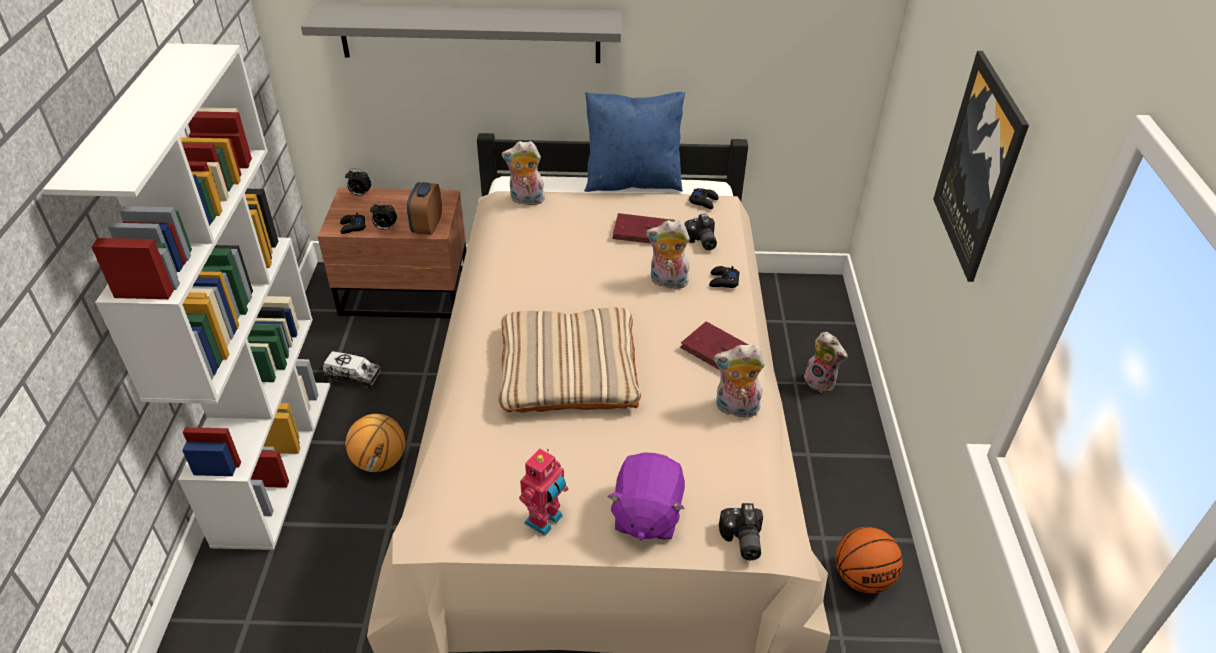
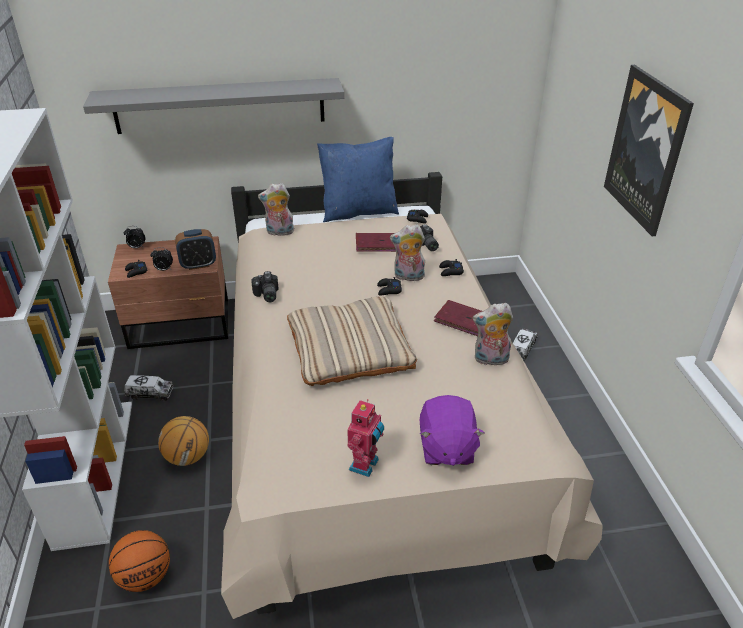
camera: 10 degrees left, 5 degrees down
(427, 226) = (198, 265): alarm clock -> alarm clock turned 105 degrees counterclockwise
(638, 297) = (388, 290): none -> black game controller
(741, 540) = (527, 456): camera -> camera (266, 295)
(821, 382) = (522, 348): plush toy -> toy truck
(862, 578) = (596, 486): basketball -> basketball (145, 577)

